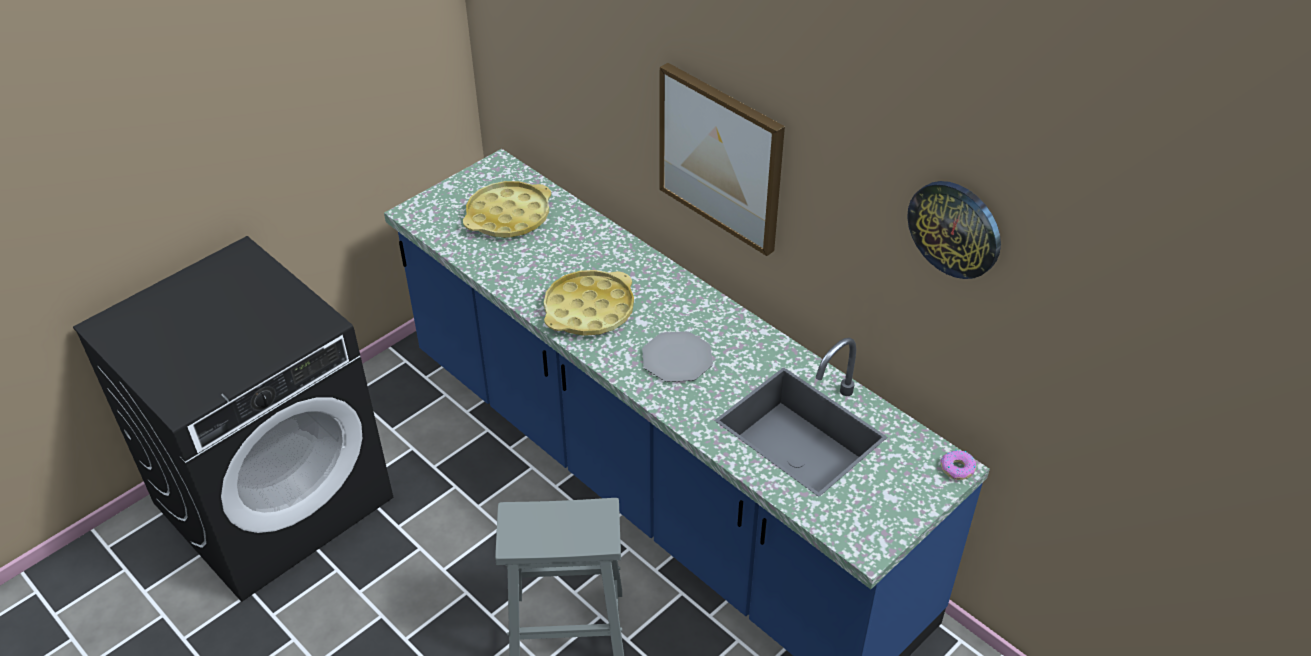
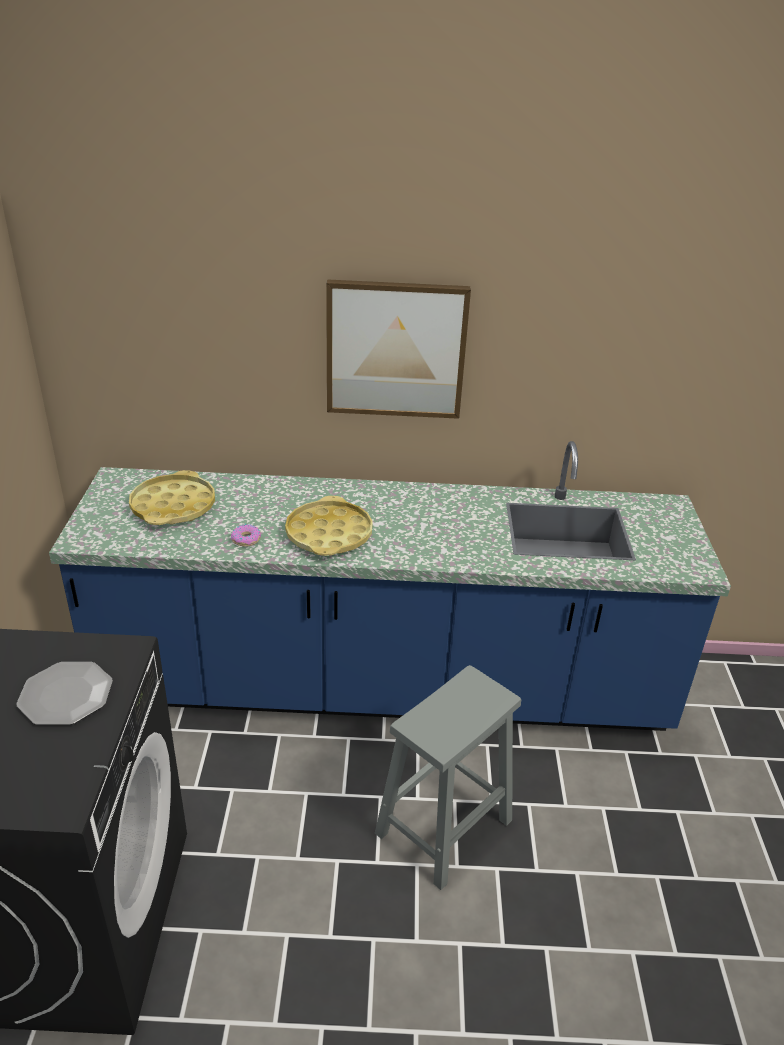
camera: 45 degrees left, 10 degrees down
(677, 358) = (435, 532): plate -> plate (66, 695)
(955, 228) = (649, 303): wall clock -> none
(957, 468) = (675, 503): donut -> donut (246, 539)

